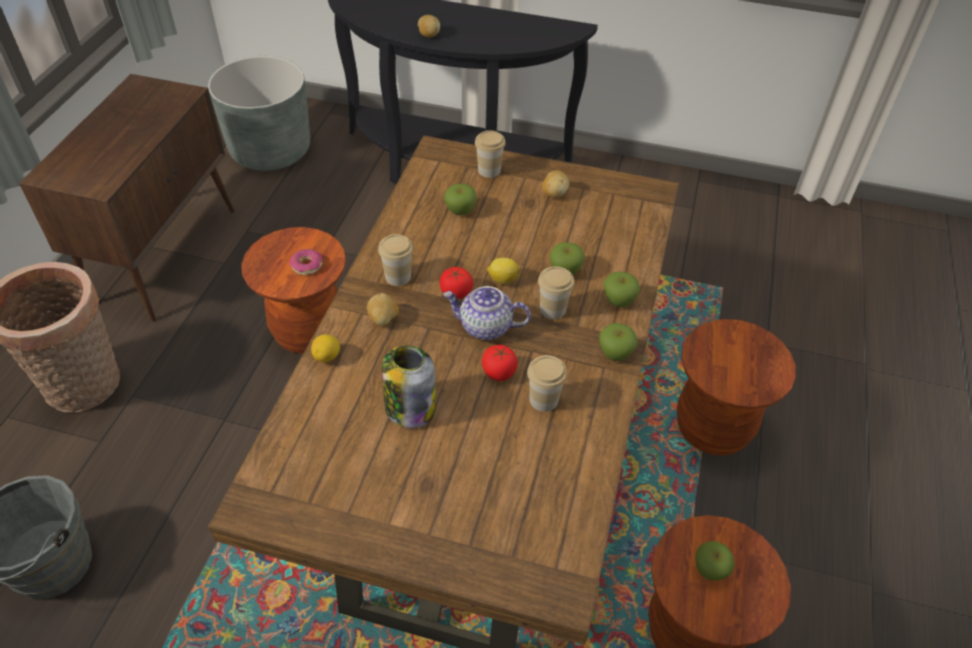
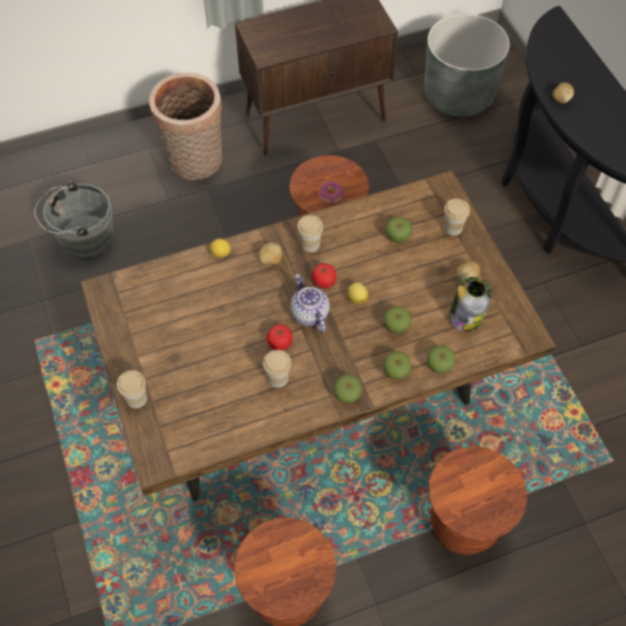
camera: 55 degrees right, 10 degrees up
(409, 407) = (218, 315): jar -> jar (466, 316)
(552, 309) = (355, 340): cup -> cup (136, 398)
(709, 570) = (284, 558): apple -> apple (439, 366)

